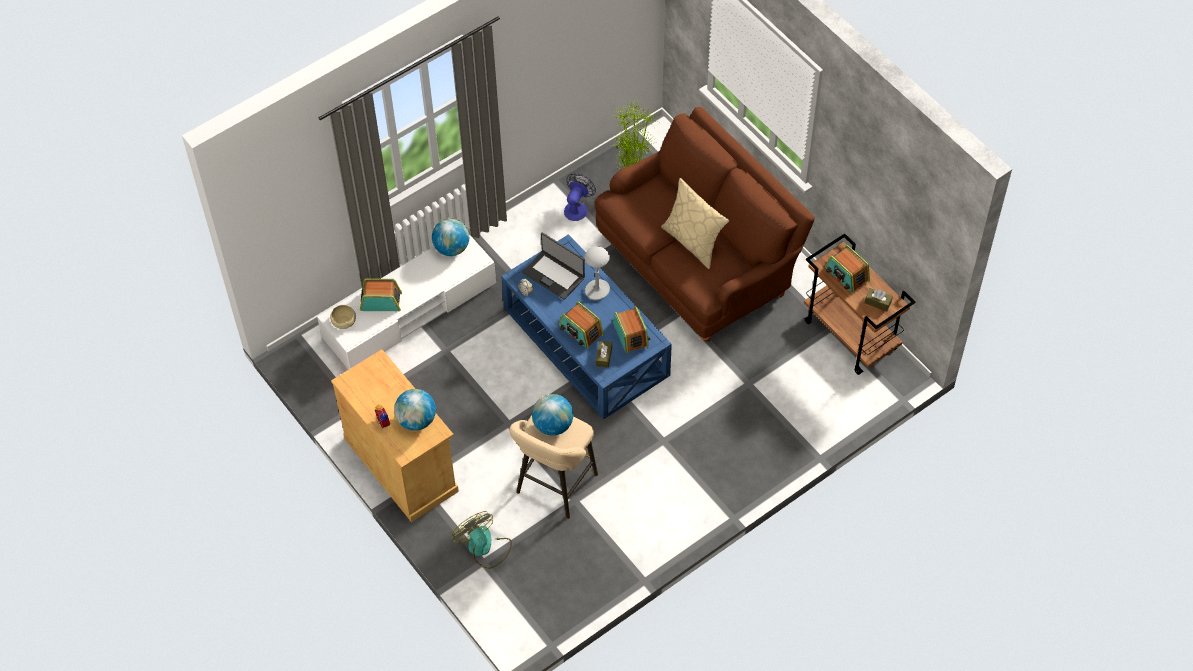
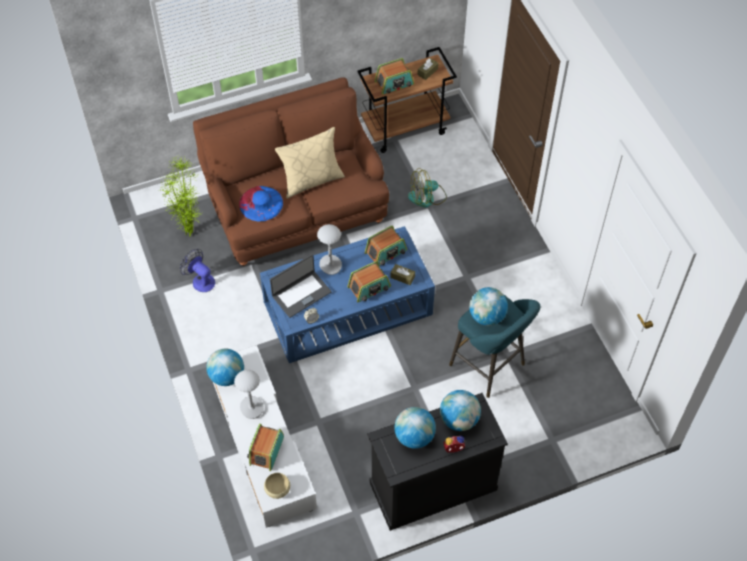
camera: 75 degrees left, 0 degrees up
(388, 387) = (414, 436): none -> globe
(401, 464) = (433, 486): beige cabinet -> black cabinet
(423, 277) = (252, 408): none -> grey table lamp
(484, 548) = (538, 435): fan -> fan (427, 197)
(554, 487) = (490, 367): beige stool -> turquoise stool
(631, 334) = (386, 252): radio -> radio turned 150 degrees clockwise
(645, 206) = (261, 203): none -> blue hat

